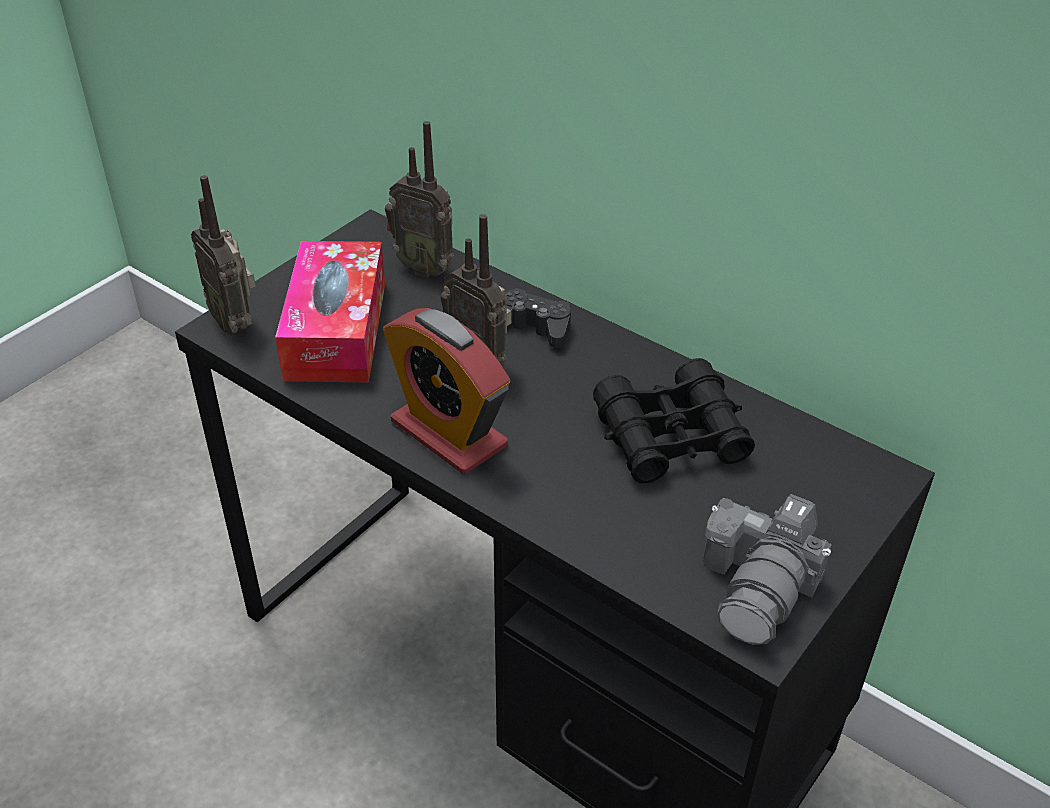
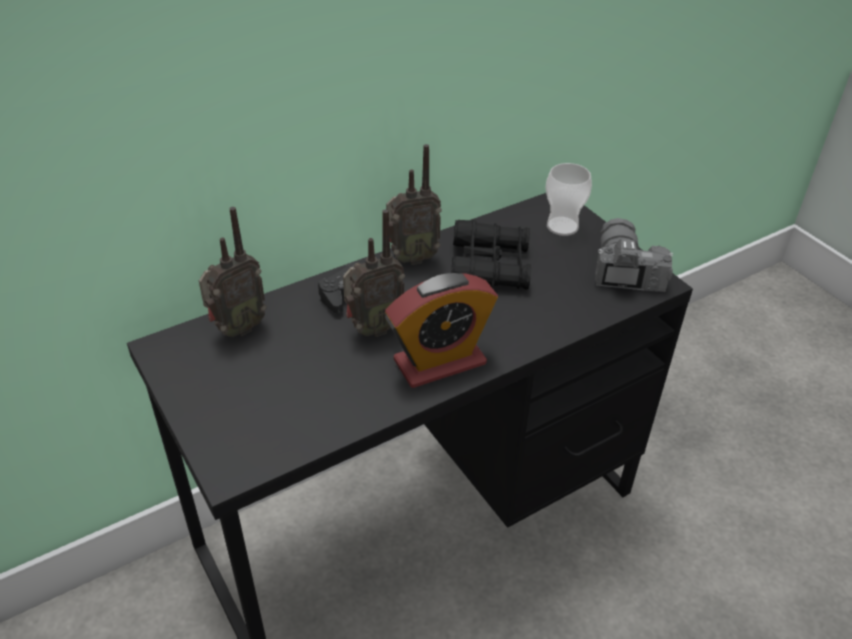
camera: 70 degrees left, 0 degrees up
(235, 323) = (230, 460): radio -> radio (411, 258)
(336, 330) = (284, 397): tissue box -> none
(759, 587) = (623, 271): camera -> camera turned 135 degrees counterclockwise
(824, 493) = (562, 226): none -> cup

